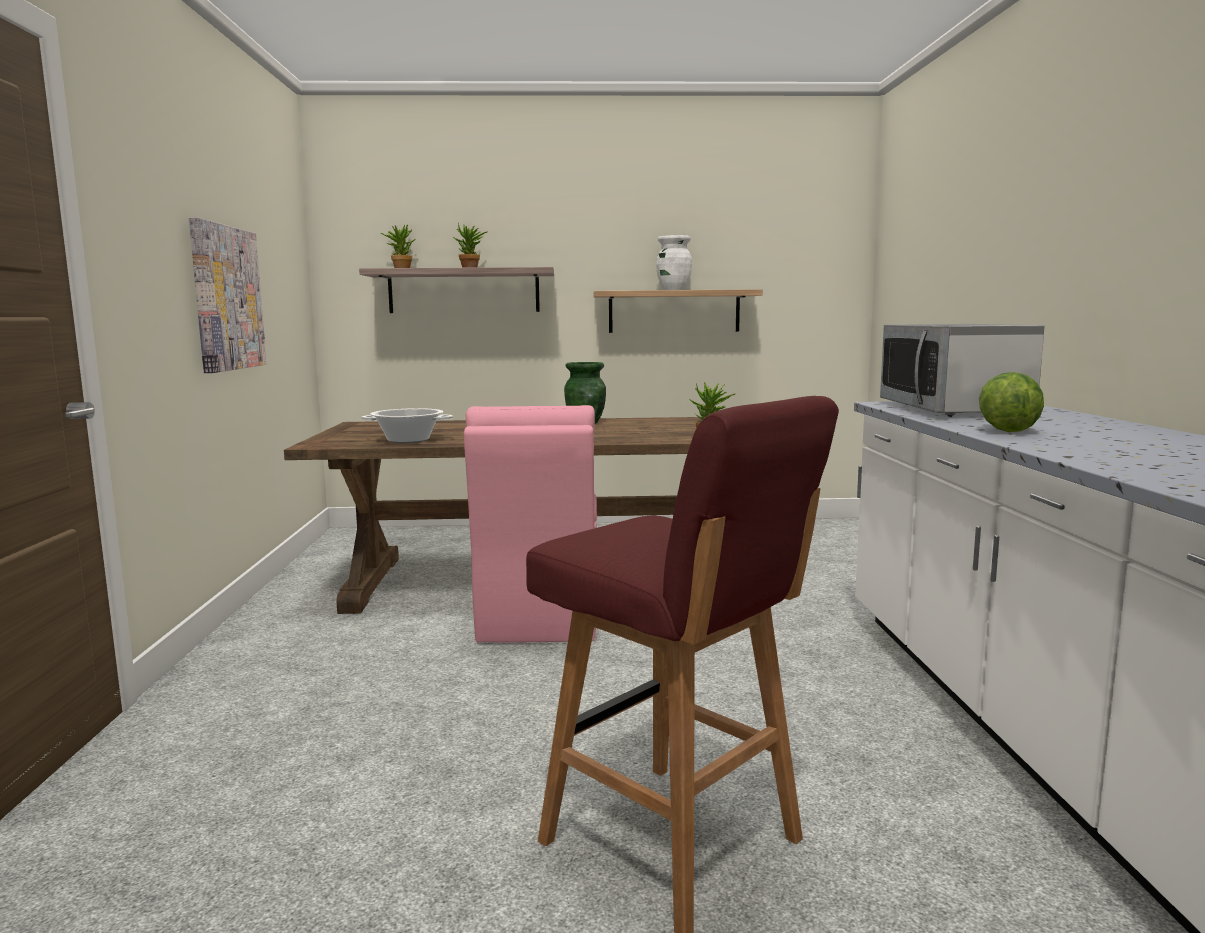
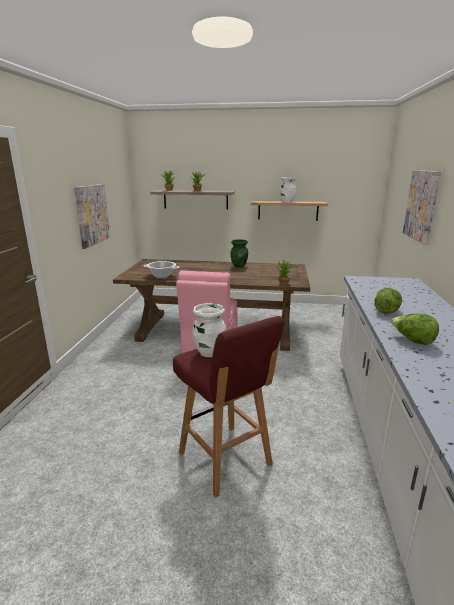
camera: 10 degrees right, 10 degrees up
(624, 531) = (209, 352): none -> white vase
(953, 410) = (380, 288): microwave -> none
(988, 254) = (422, 205): none -> picture
(1122, 457) = (412, 341): none -> lettuce

